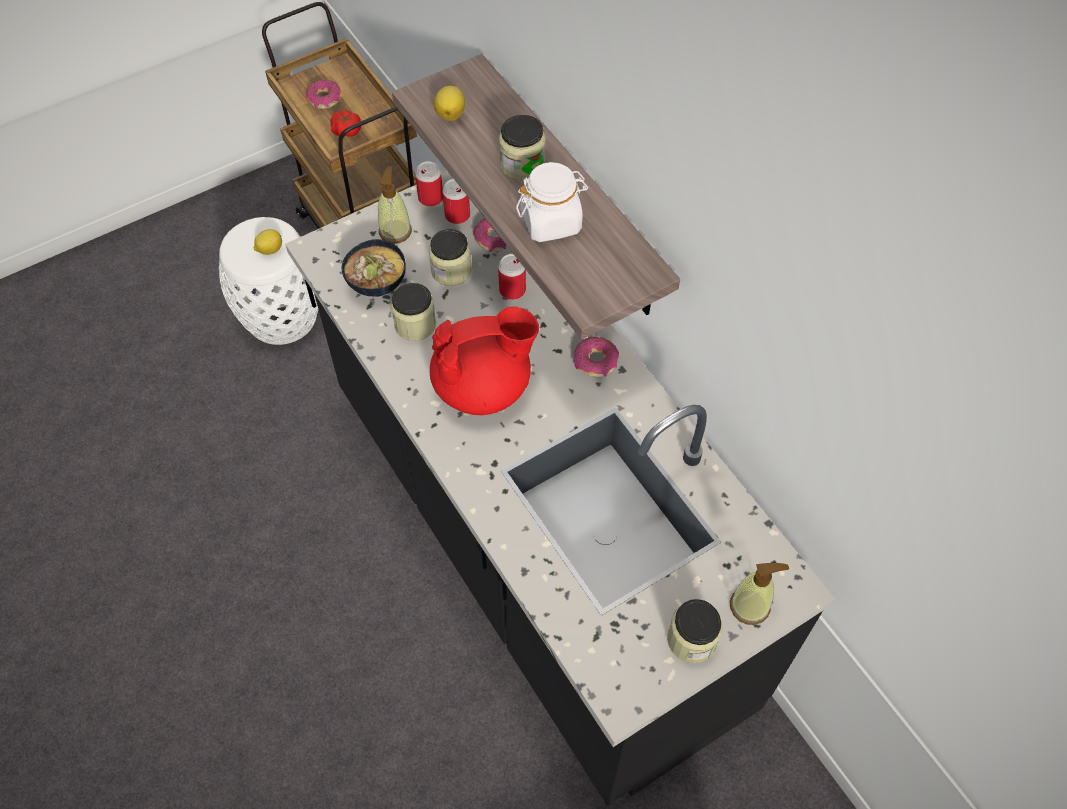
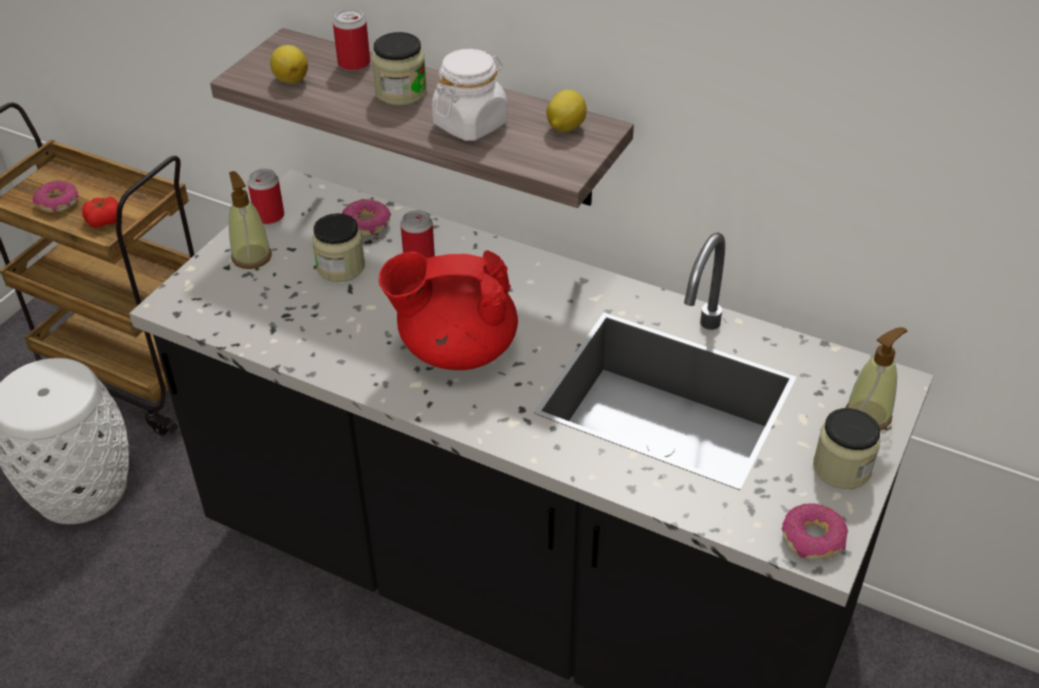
camera: 30 degrees left, 15 degrees down
(269, 250) = (59, 390): lemon -> lemon (565, 127)
(376, 284) = (265, 309): bowl -> none
(415, 324) = (338, 326): jar -> none
(457, 215) = (310, 220): can -> can (354, 64)
(484, 386) = (455, 349): red teapot -> red teapot turned 135 degrees counterclockwise
(595, 362) = (553, 284): donut -> donut (813, 539)

